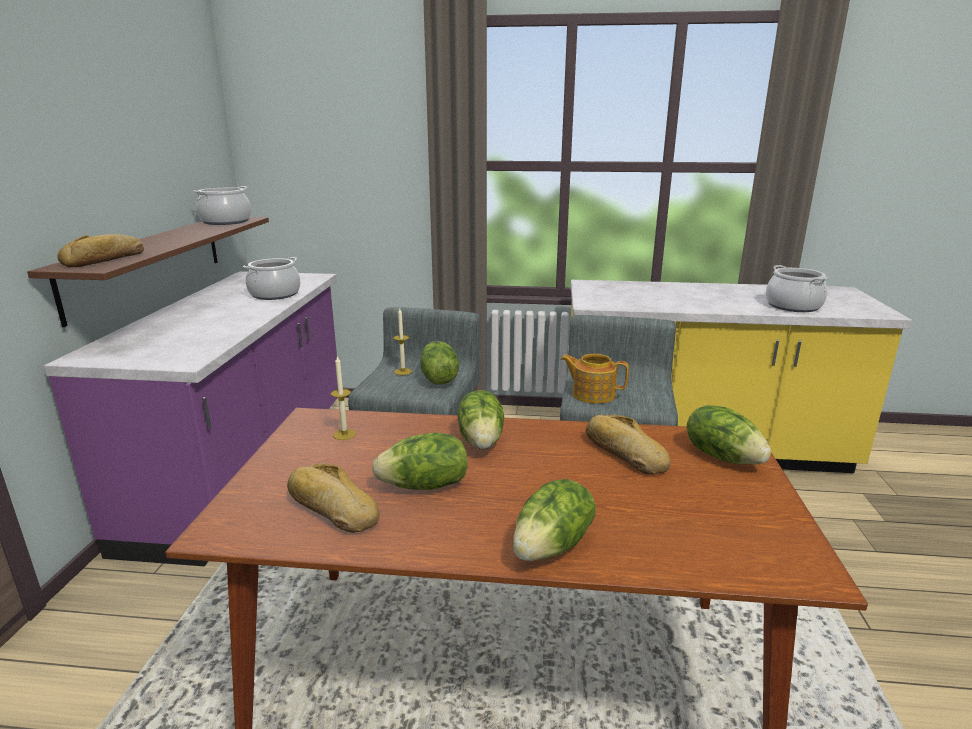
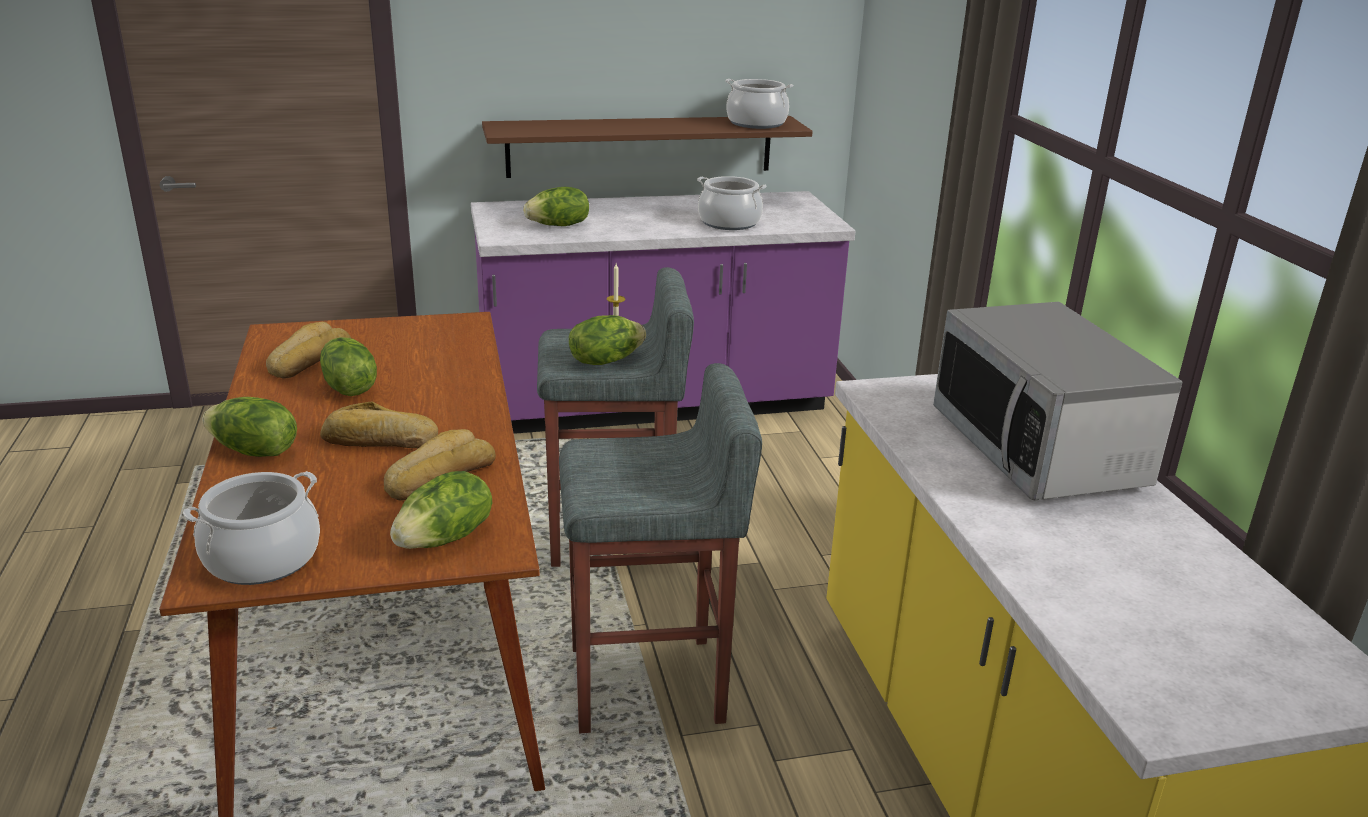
camera: 70 degrees right, 5 degrees up
(106, 259) = (535, 128): bread -> bread (379, 441)
(344, 434) = (438, 340): candle -> none
(482, 440) = (445, 400): lettuce -> lettuce (559, 225)
(592, 394) = (614, 454): teapot -> none
(665, 291) = (1037, 450): none -> microwave
(793, 306) = (1081, 588): cooking pot -> cooking pot (263, 558)

